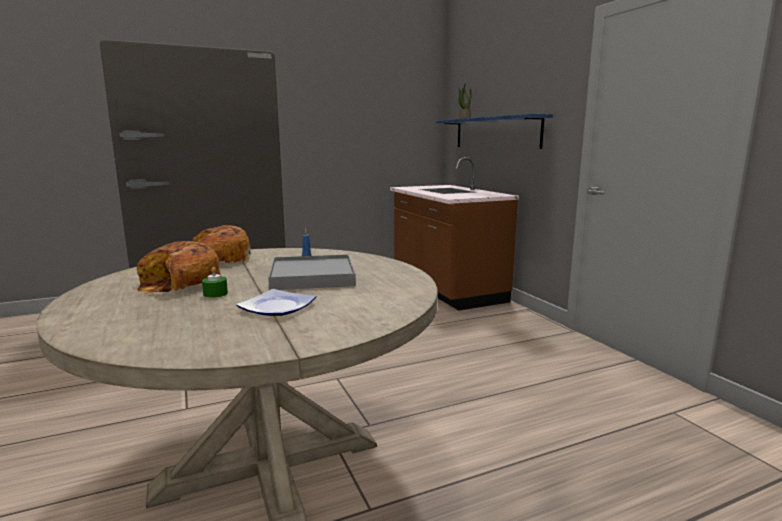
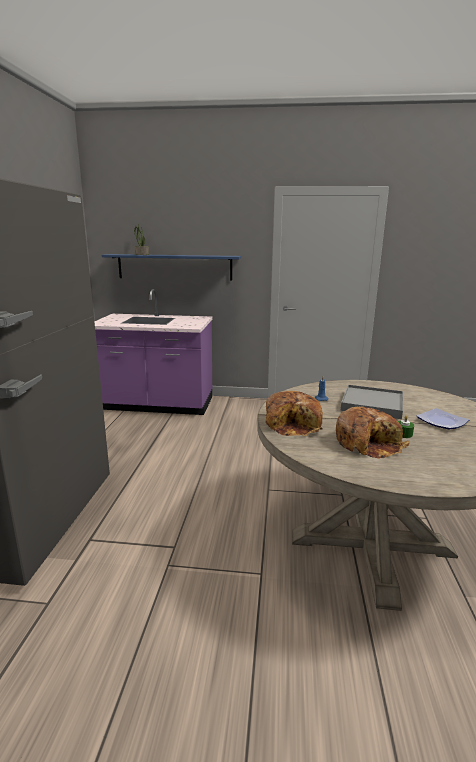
camera: 60 degrees left, 5 degrees up
(446, 289) = (157, 405): brown counter -> purple counter

